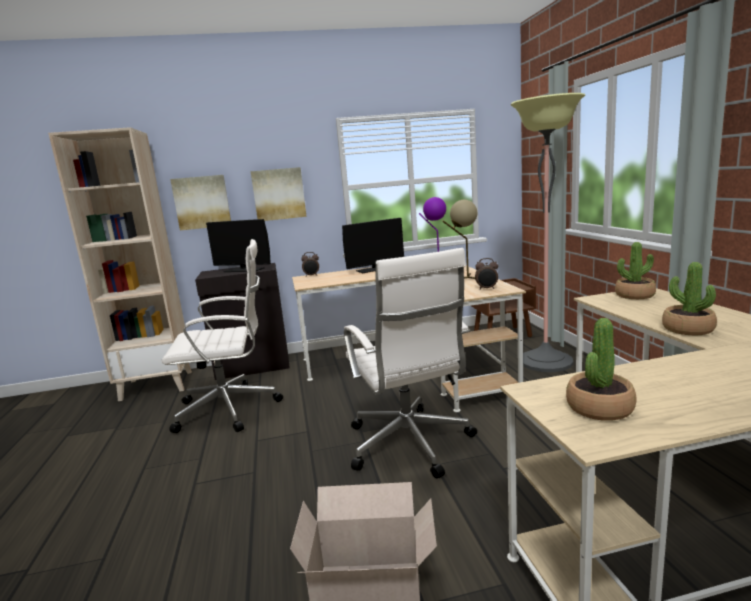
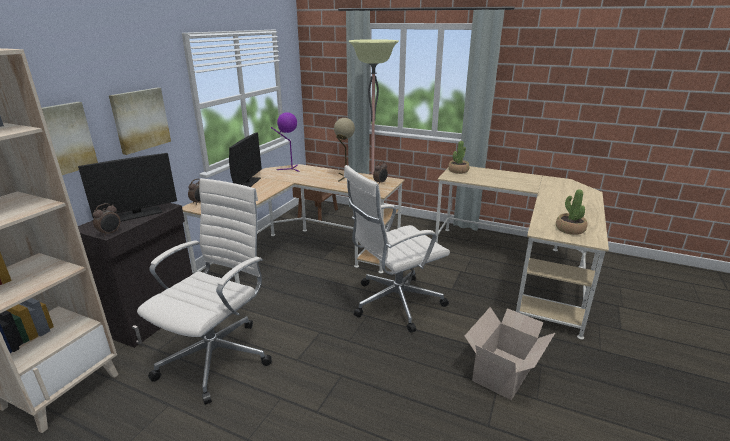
camera: 55 degrees left, 10 degrees up
(206, 276) = (110, 233): none -> alarm clock
(410, 444) = (394, 303): white office chair -> white office chair turned 135 degrees clockwise
(687, 329) = (514, 185): potted plant -> none

